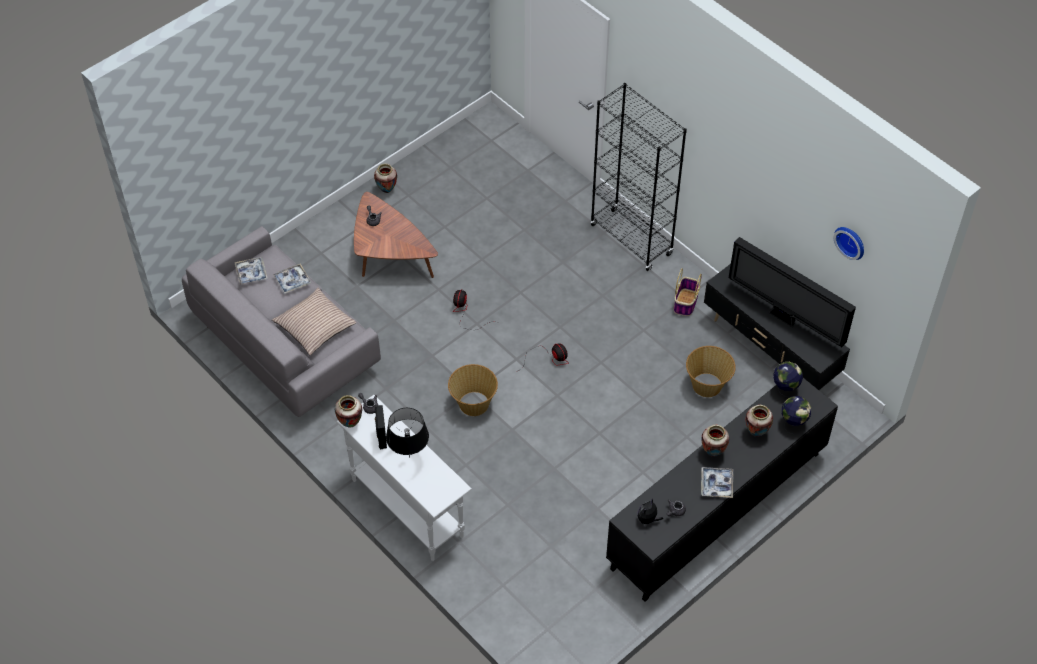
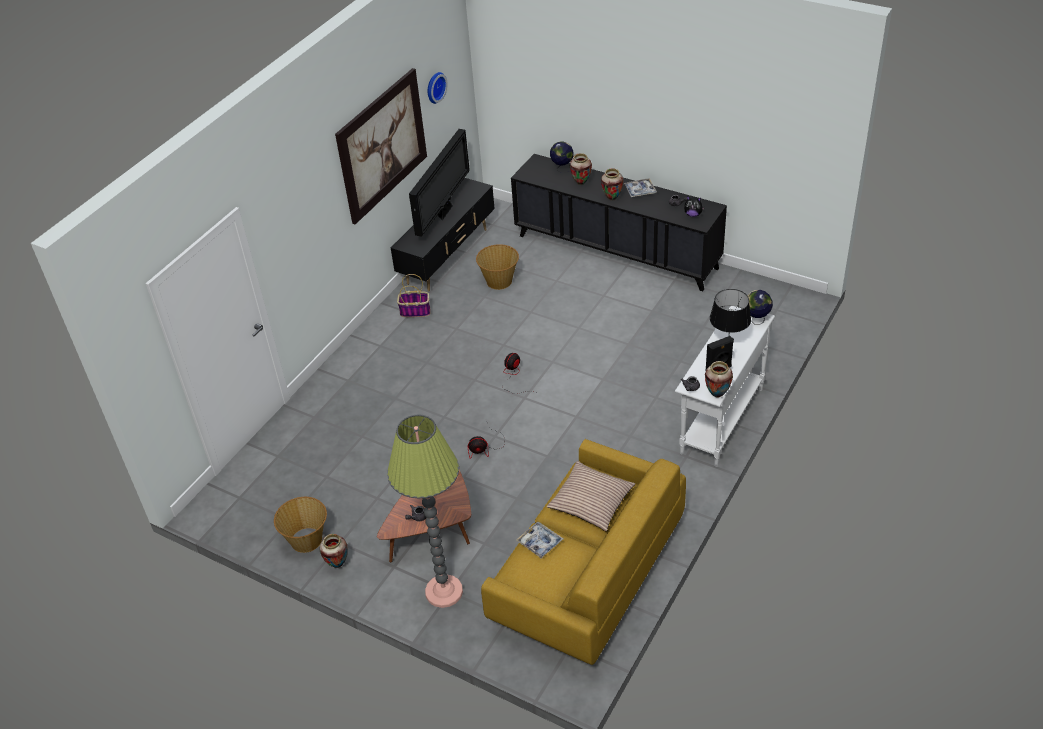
camera: 105 degrees left, 10 degrees down
(251, 273) = (544, 583): tray -> none
(285, 344) = (587, 576): grey sofa -> yellow sofa
(323, 249) = (444, 591): none -> floor lamp
(473, 404) = (589, 411): basket -> basket (307, 540)
(631, 240) = (352, 360): black bookcase -> none
(765, 187) = (382, 145): none -> picture
(785, 389) = (531, 178): globe -> globe (756, 320)

